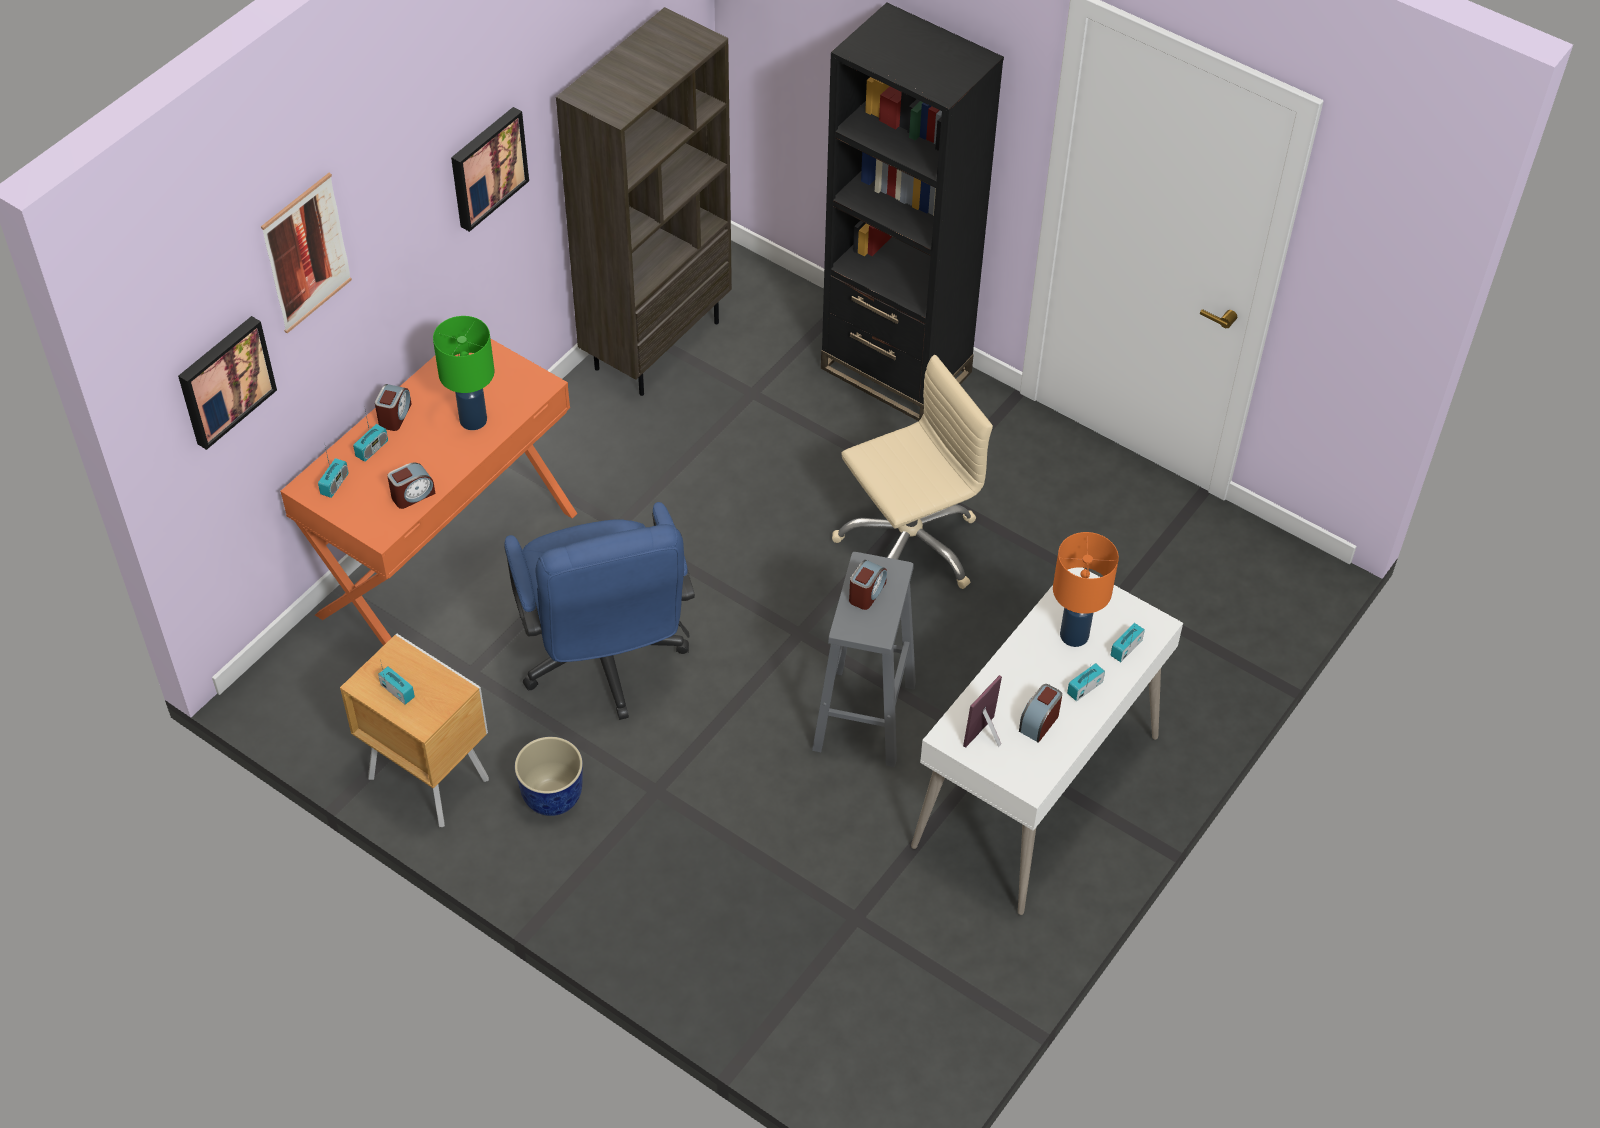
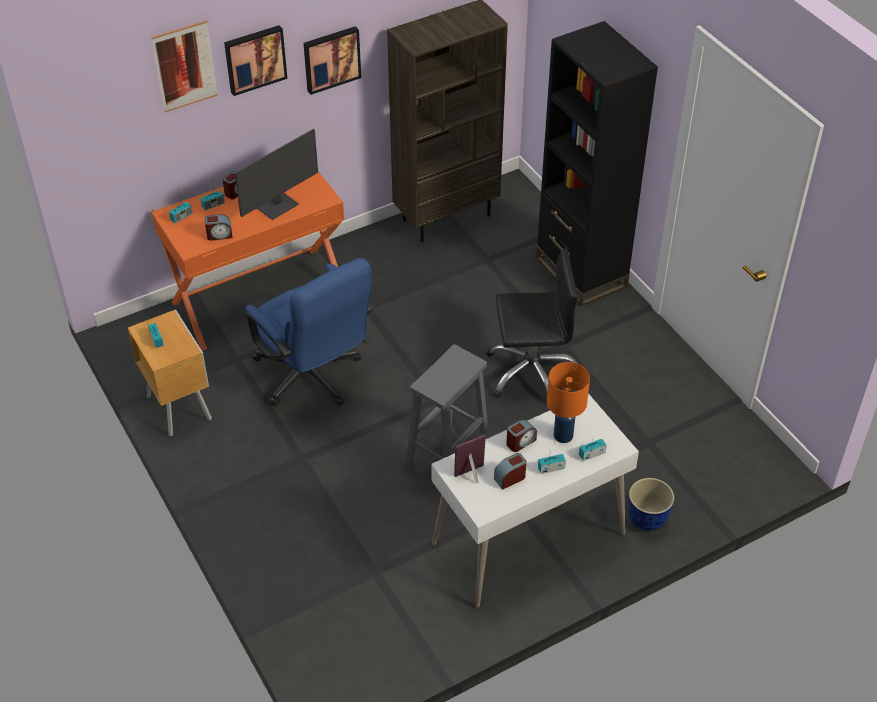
camera: 25 degrees right, 5 degrees down
(224, 380) = (115, 126): picture -> picture (254, 59)
(473, 419) = (277, 206): green table lamp -> monitor
(551, 797) = (240, 441): planter -> planter (646, 519)
(605, 663) = (314, 379): blue office chair -> blue office chair turned 45 degrees counterclockwise
(867, 593) = (448, 369): alarm clock -> alarm clock (520, 442)
(908, 545) = (531, 372): beige office chair -> black office chair

